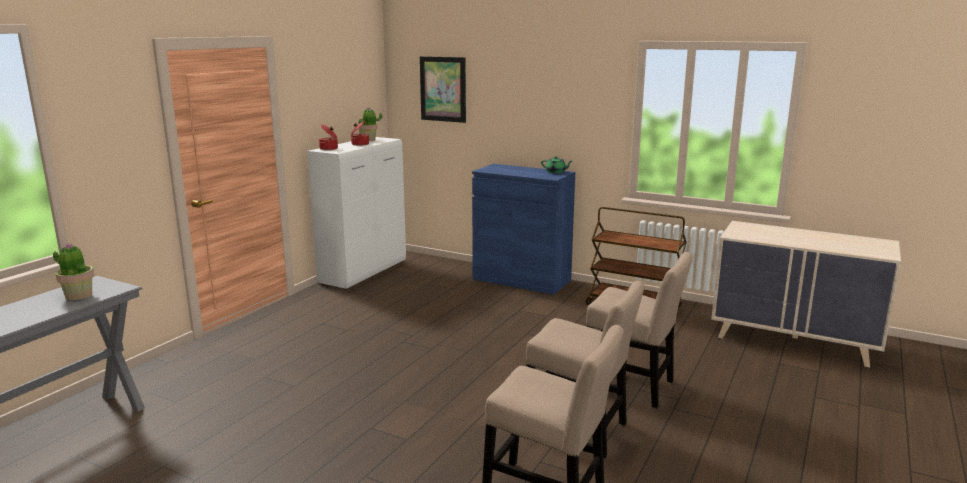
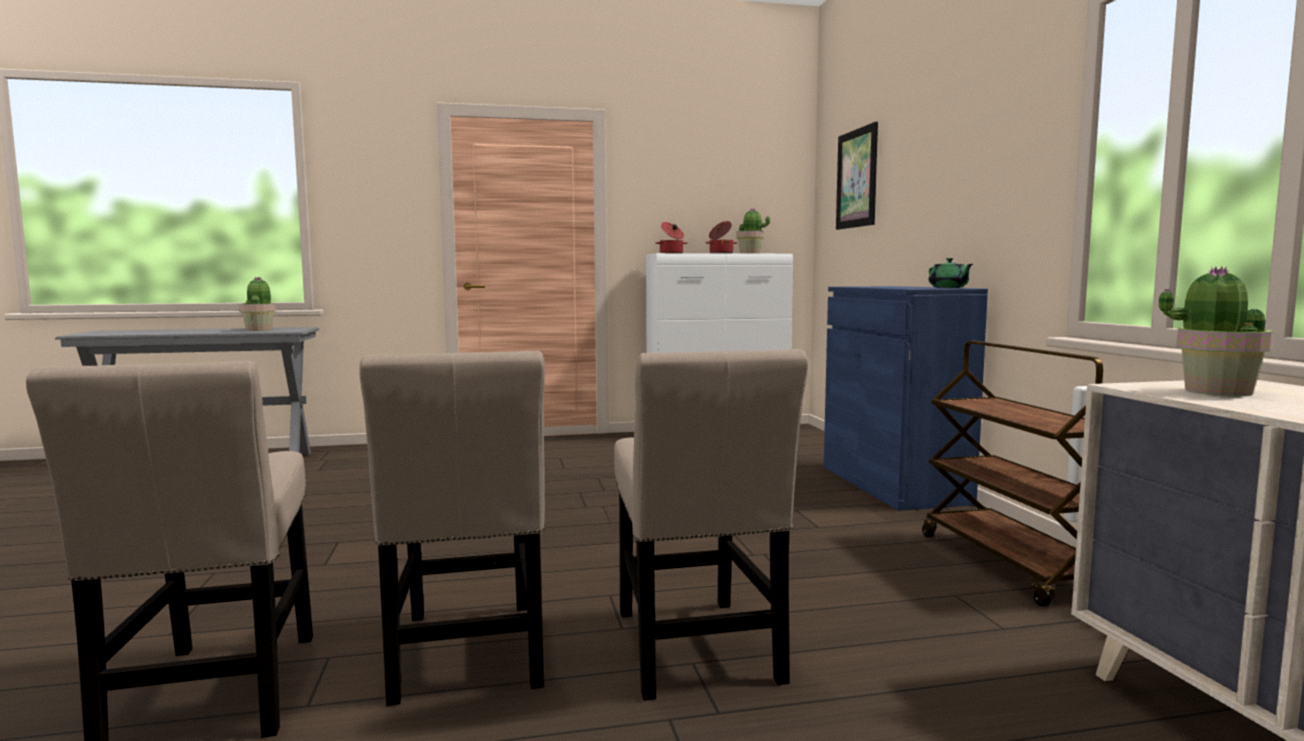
camera: 50 degrees right, 10 degrees down
(752, 234) = (1216, 391): none -> potted plant

